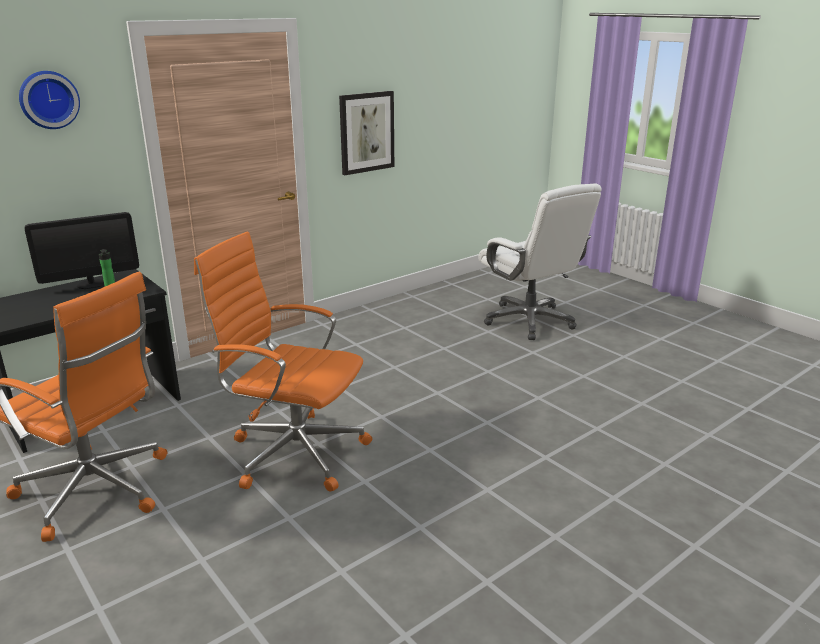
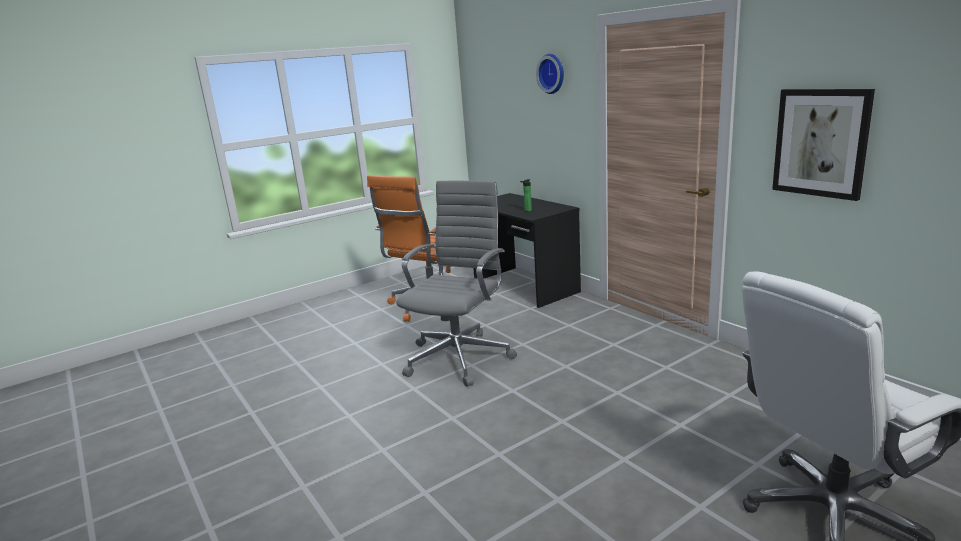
camera: 95 degrees right, 5 degrees down
(91, 284) = (543, 204): monitor -> none
(294, 452) = (460, 357): orange office chair -> grey office chair

